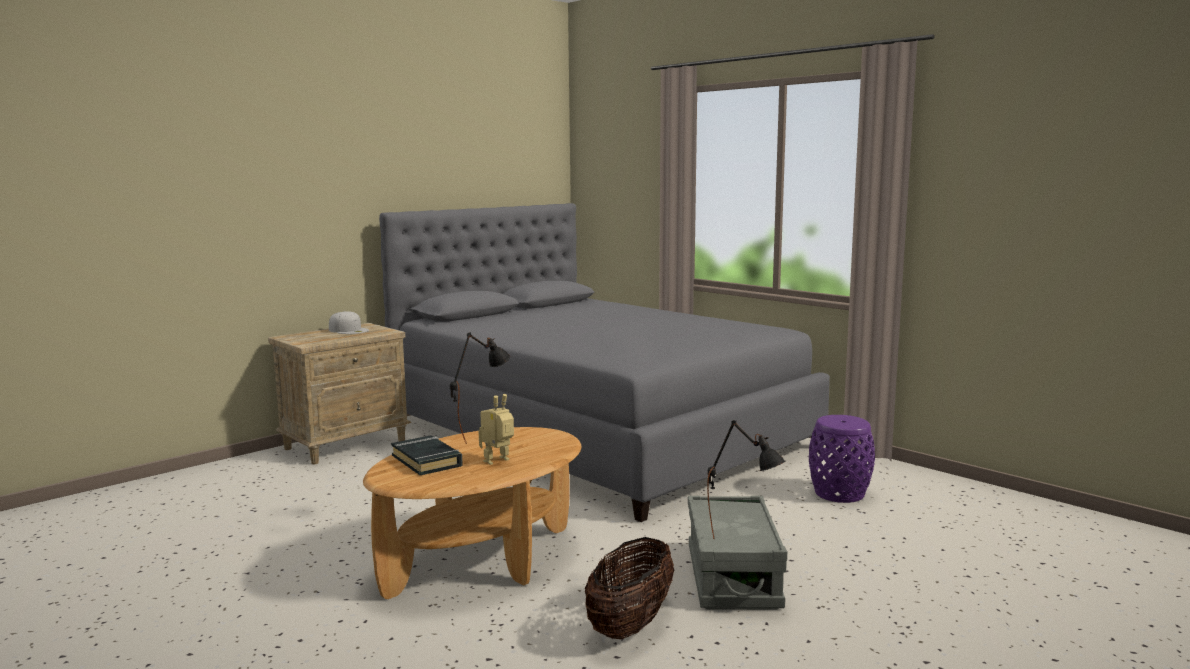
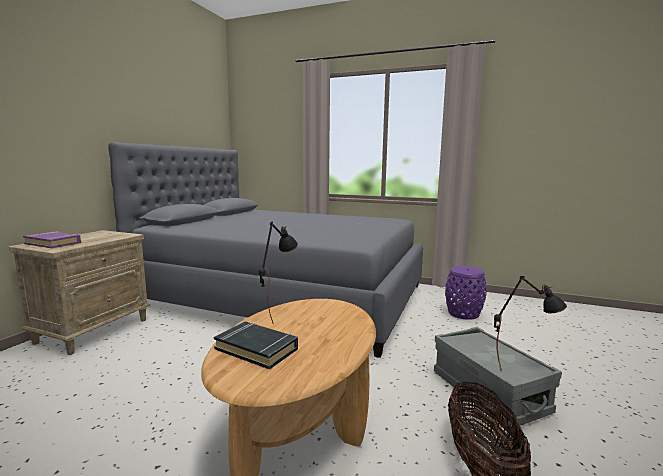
camera: 25 degrees left, 0 degrees up
(308, 337) = (53, 243): none -> purple book
(349, 330) = (90, 236): white cap -> none
(498, 461) = (324, 337): toy robot -> none

